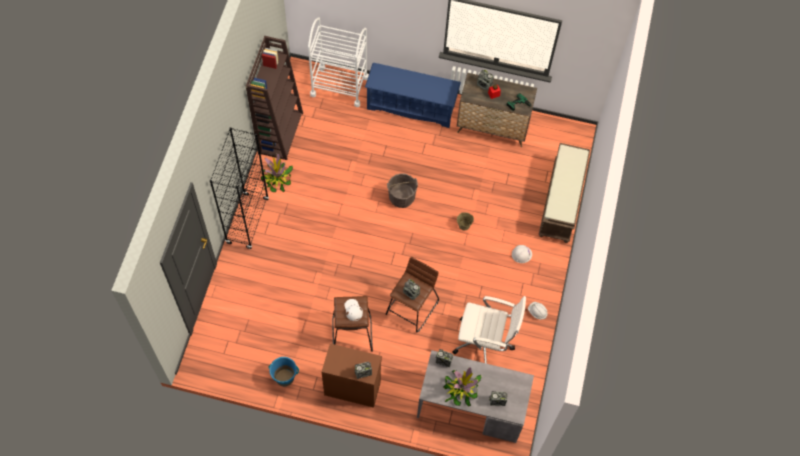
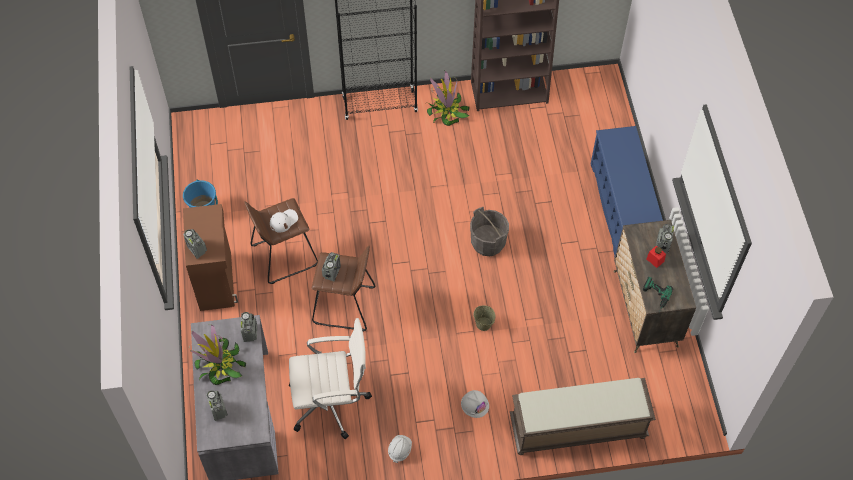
camera: 70 degrees right, 5 degrees down
(339, 86) = (606, 125): white cart -> none
(485, 342) = (331, 402): white office chair -> white office chair turned 90 degrees counterclockwise

